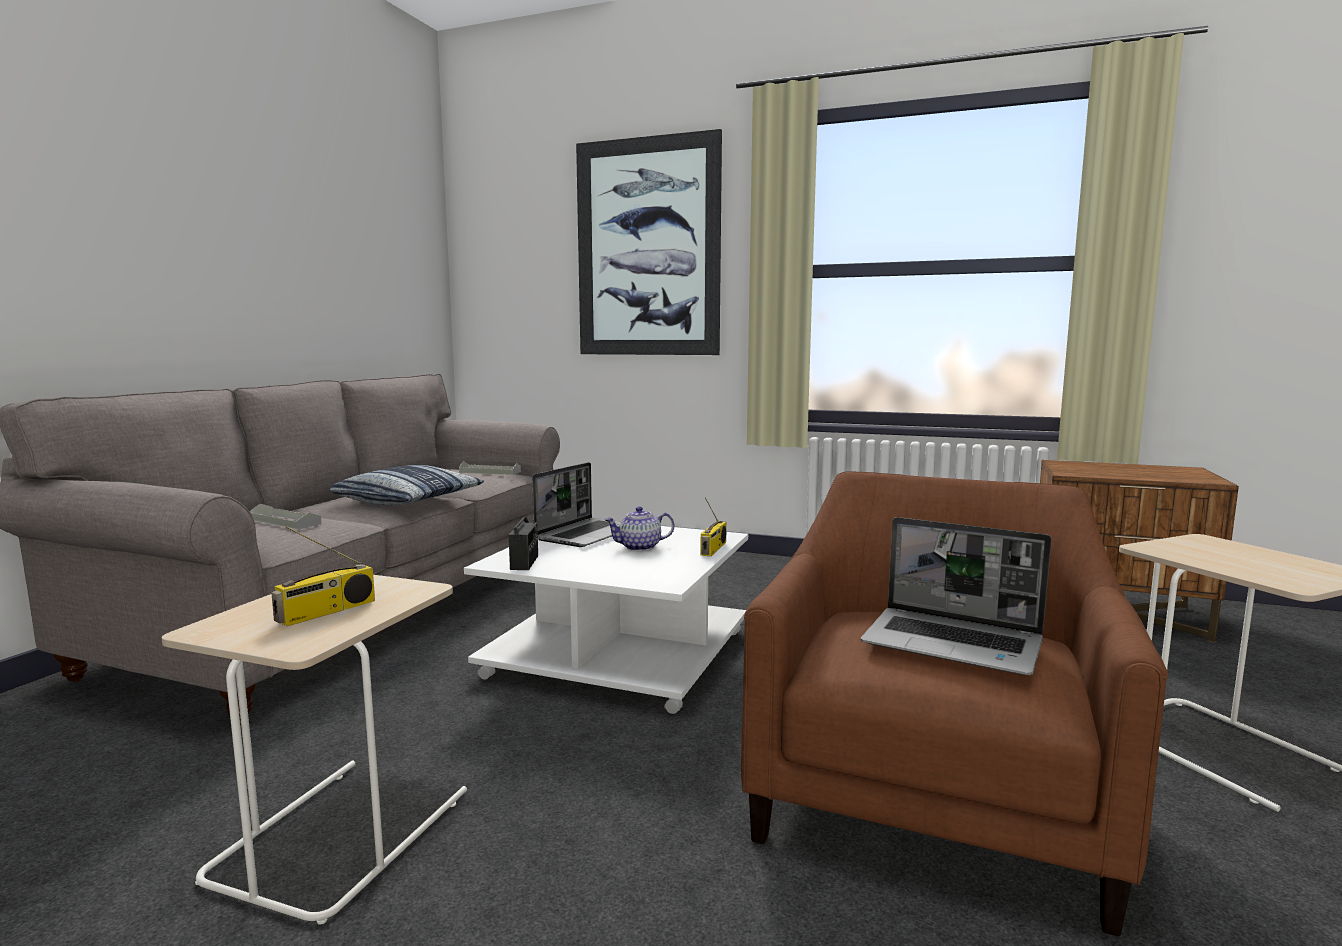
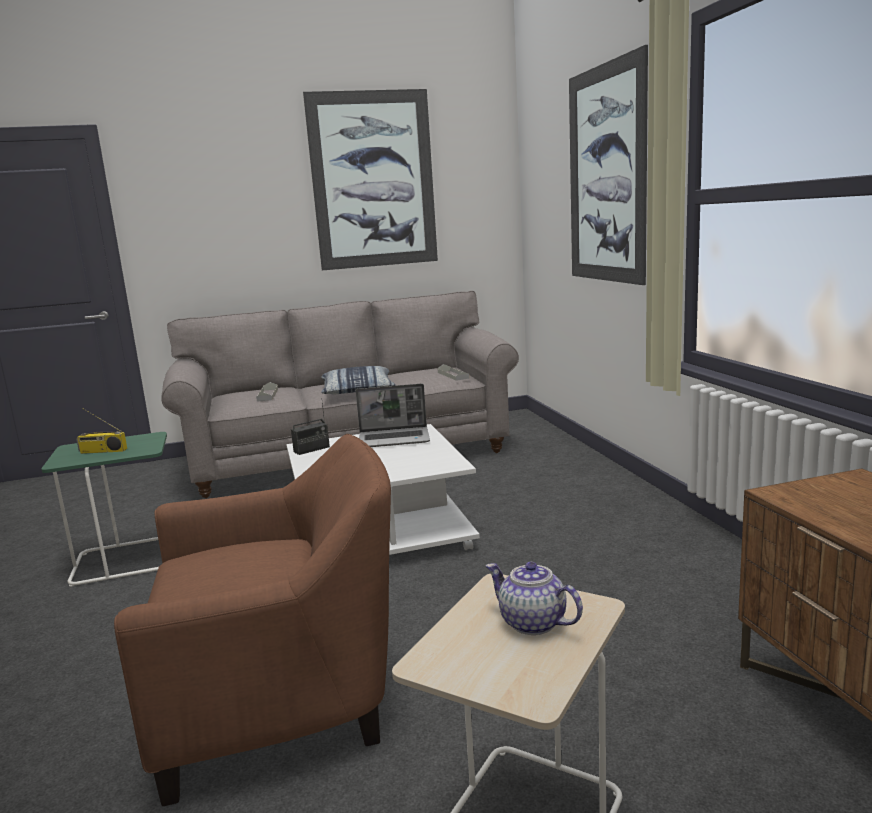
camera: 55 degrees right, 5 degrees up
(308, 211) = (373, 180): none -> picture
(340, 832) = (131, 559): beige side table -> green side table
(639, 547) = (385, 457): teapot -> teapot (531, 622)
(714, 549) = (413, 473): radio -> none
(954, 644) = (226, 578): laptop -> none

